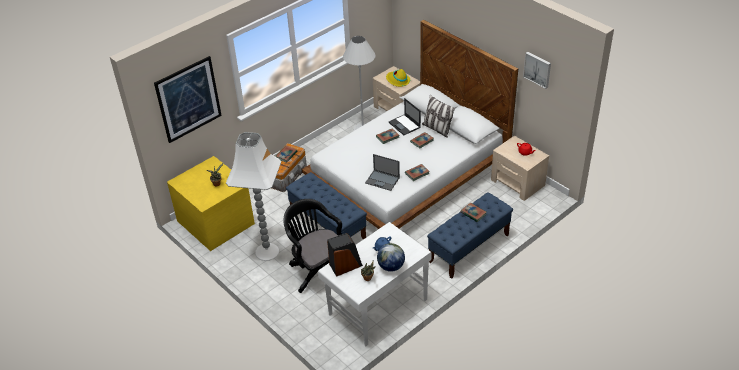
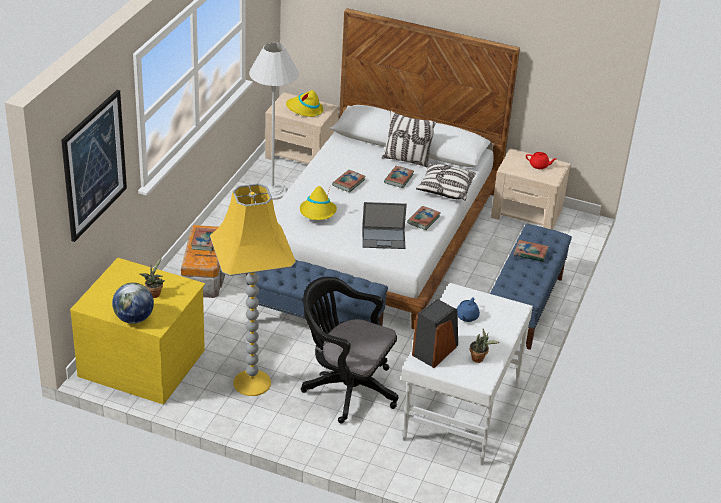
camera: 30 degrees left, 5 degrees down
(267, 251) = (252, 382): white floor lamp -> yellow floor lamp
(353, 153) = (317, 212): none -> yellow hat
(391, 267) = (496, 336): globe -> globe (133, 318)
(404, 125) = (360, 163): laptop -> none
(447, 155) = (445, 189): none -> pillow
(537, 69) = (551, 42): picture -> none

